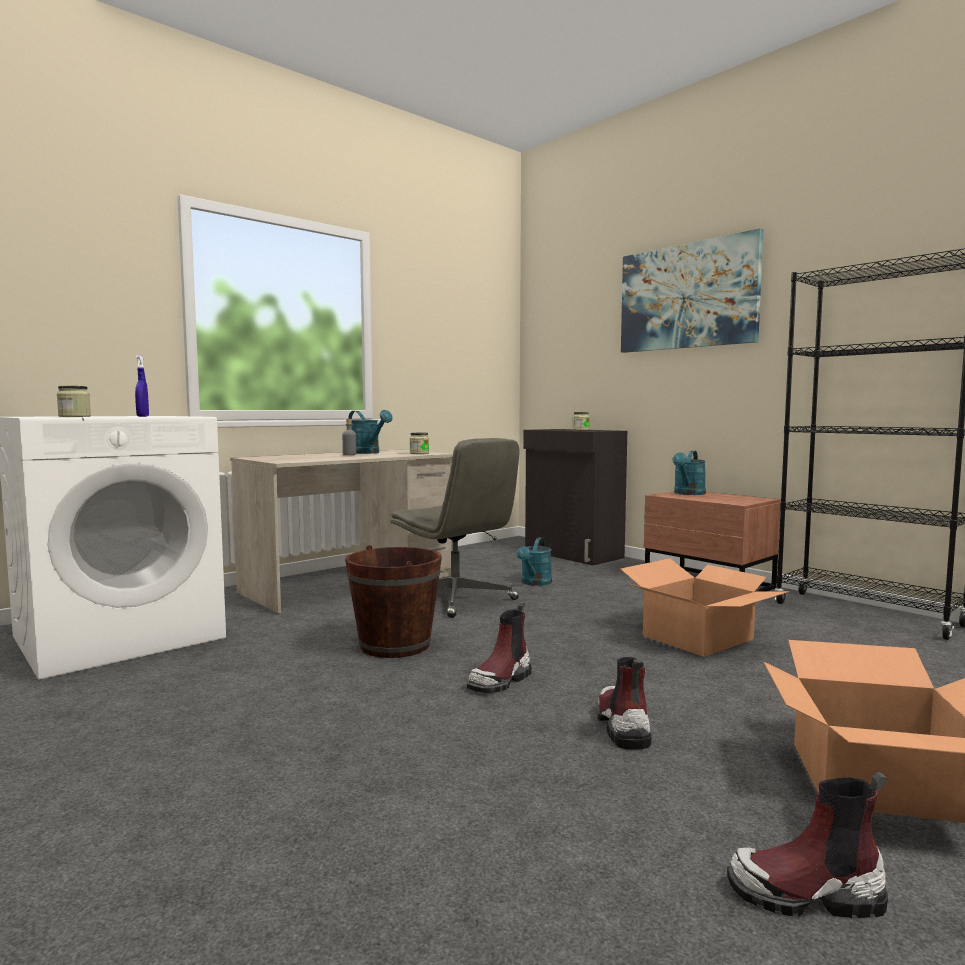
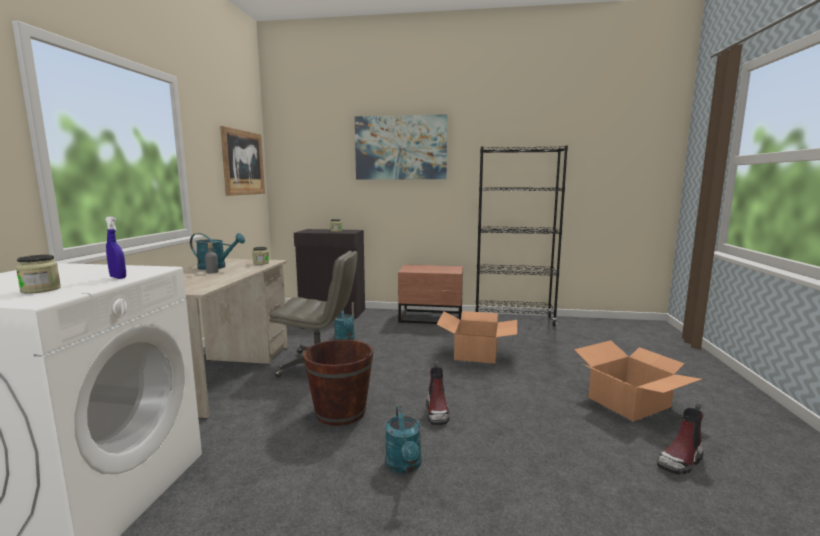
camera: 40 degrees left, 5 degrees up
(474, 336) = (243, 163): none -> picture
(621, 726) = (525, 416): boot -> none
(688, 494) = (416, 268): turquoise watering can -> turquoise watering can (404, 466)

